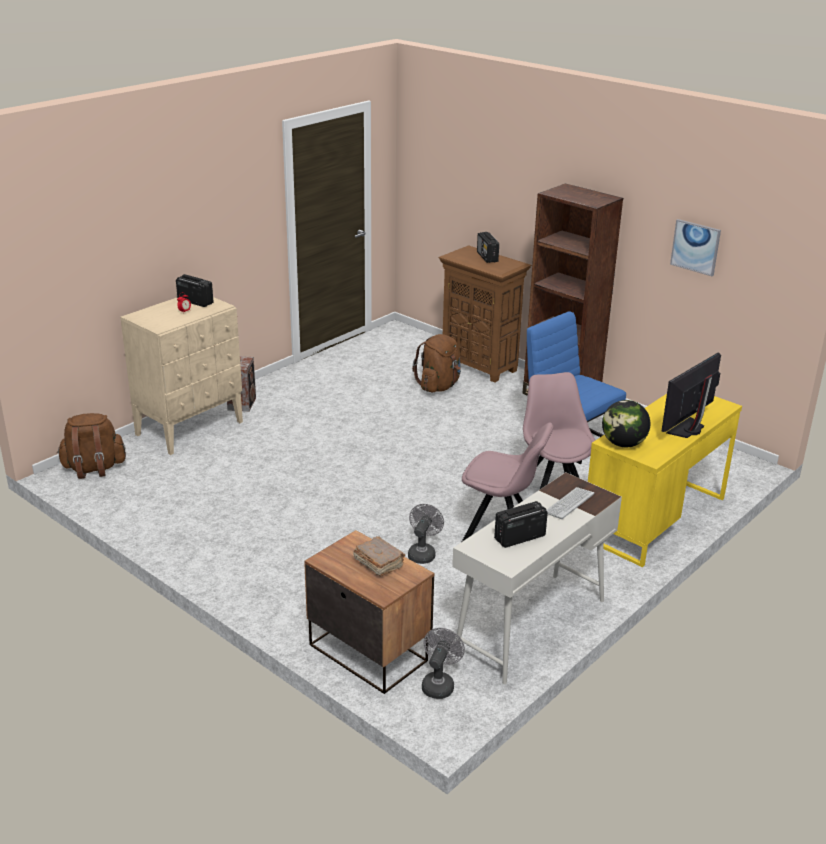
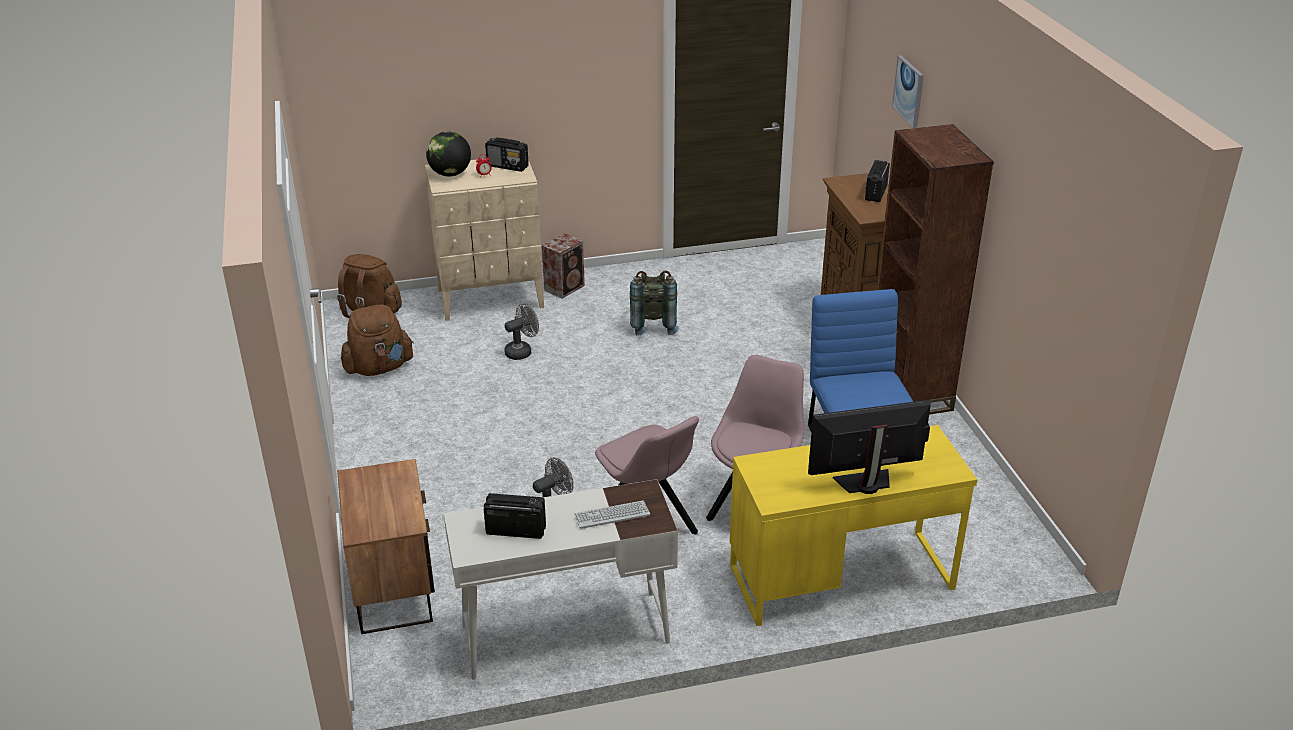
camera: 35 degrees right, 5 degrees up
(195, 301) = (508, 166): radio -> radio turned 135 degrees clockwise
(341, 408) = (652, 324): none -> grey backpack
(378, 563) = (392, 500): brown book -> none
(439, 386) = (783, 333): brown backpack -> brown backpack (379, 368)
(439, 684) = (416, 649): grey fan -> grey fan (522, 351)
(623, 444) = (765, 472): globe -> globe (450, 174)
(695, 247) = (1045, 252): picture -> picture (909, 91)

